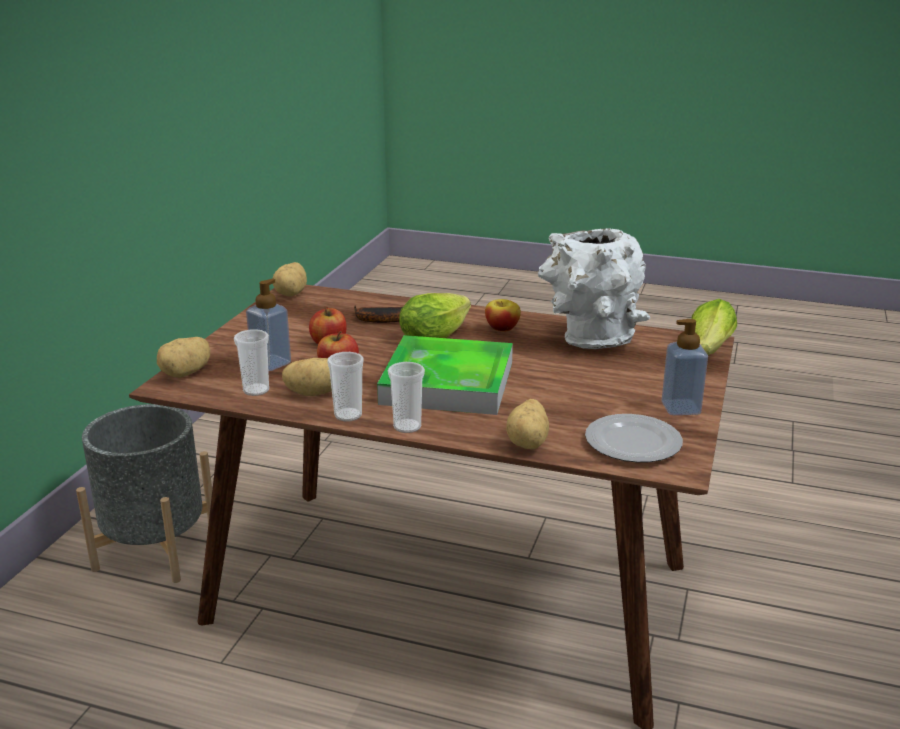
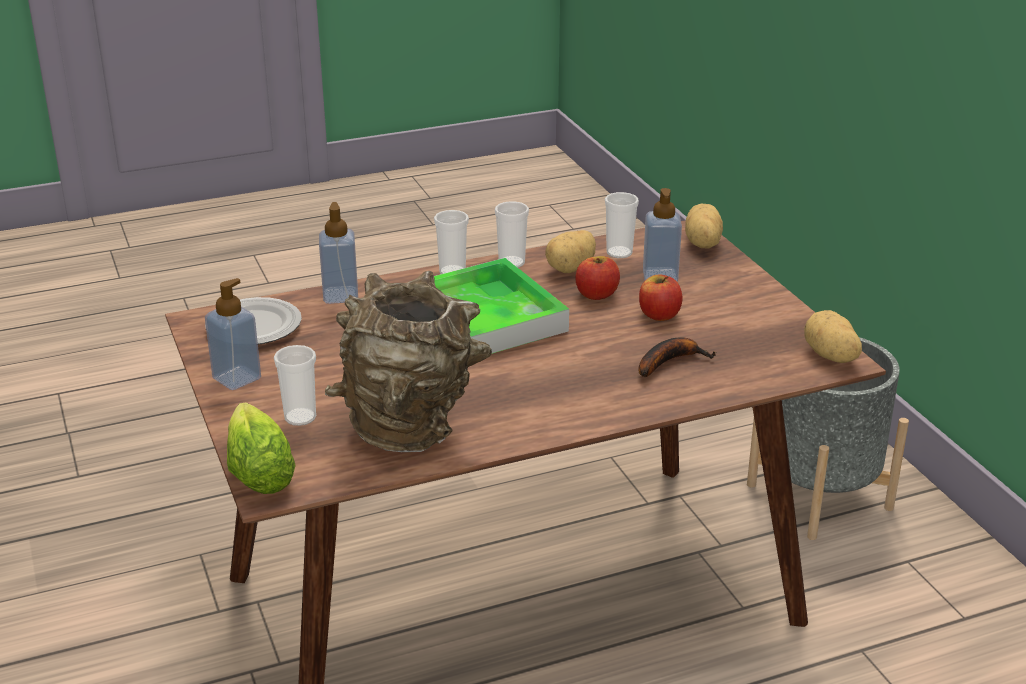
camera: 140 degrees right, 5 degrees up
(438, 335) = (579, 368): lettuce -> none
(502, 328) = (529, 406): apple -> none
(529, 442) = (340, 296): potato -> soap dispenser
(588, 341) = (412, 428): white vase -> brown vase
(655, 369) = (300, 417): none -> cup

